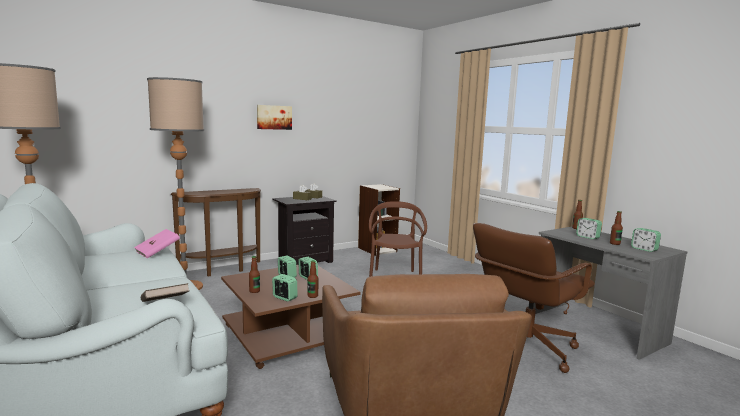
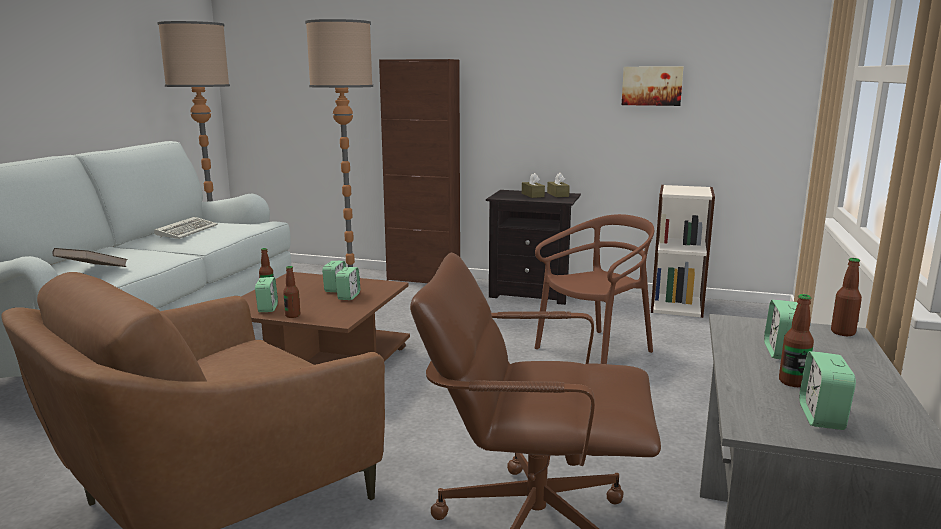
camera: 50 degrees right, 5 degrees up
(119, 263) = (187, 231): none -> keyboard
(157, 252) = (237, 228): pink book -> none
(223, 270) = (423, 279): brown console table -> brown cabinet
(274, 117) = (509, 65): picture -> picture (652, 86)

